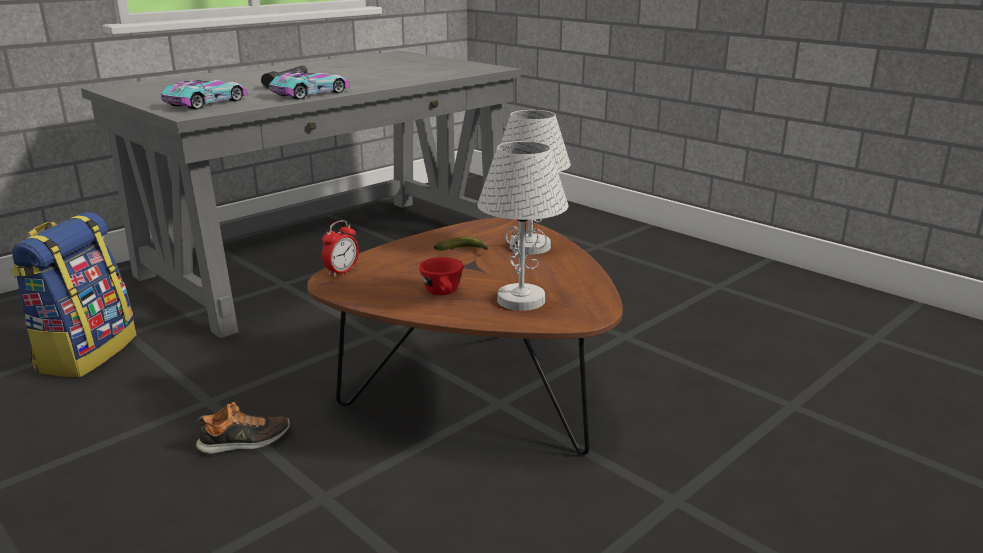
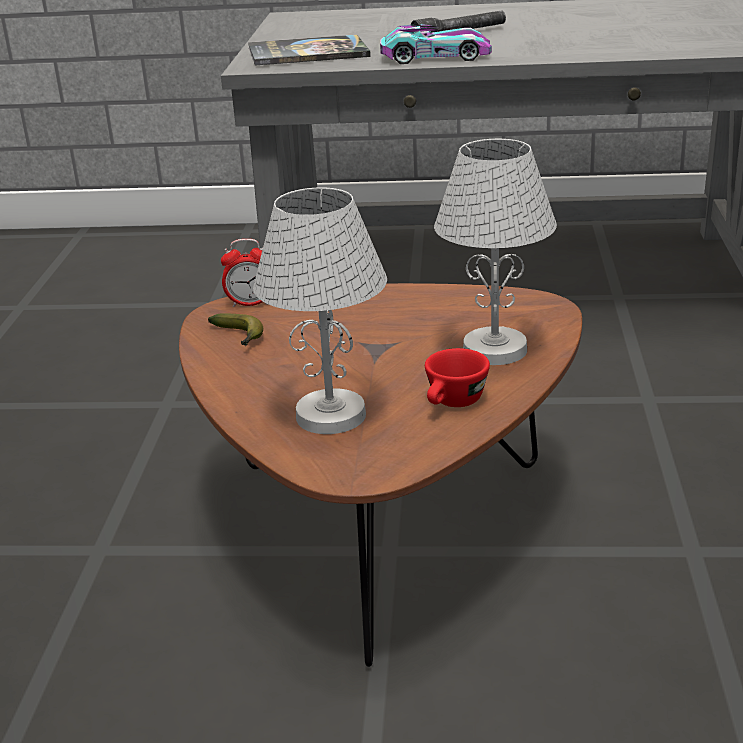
camera: 50 degrees right, 5 degrees up
(86, 353) = (159, 311): backpack -> none
(206, 103) = (308, 53): toy car -> book
(245, 442) = (131, 459): shoe -> none
(443, 293) = (280, 370): red cup -> red cup (453, 403)
(464, 251) = (410, 326): banana -> banana (239, 337)

